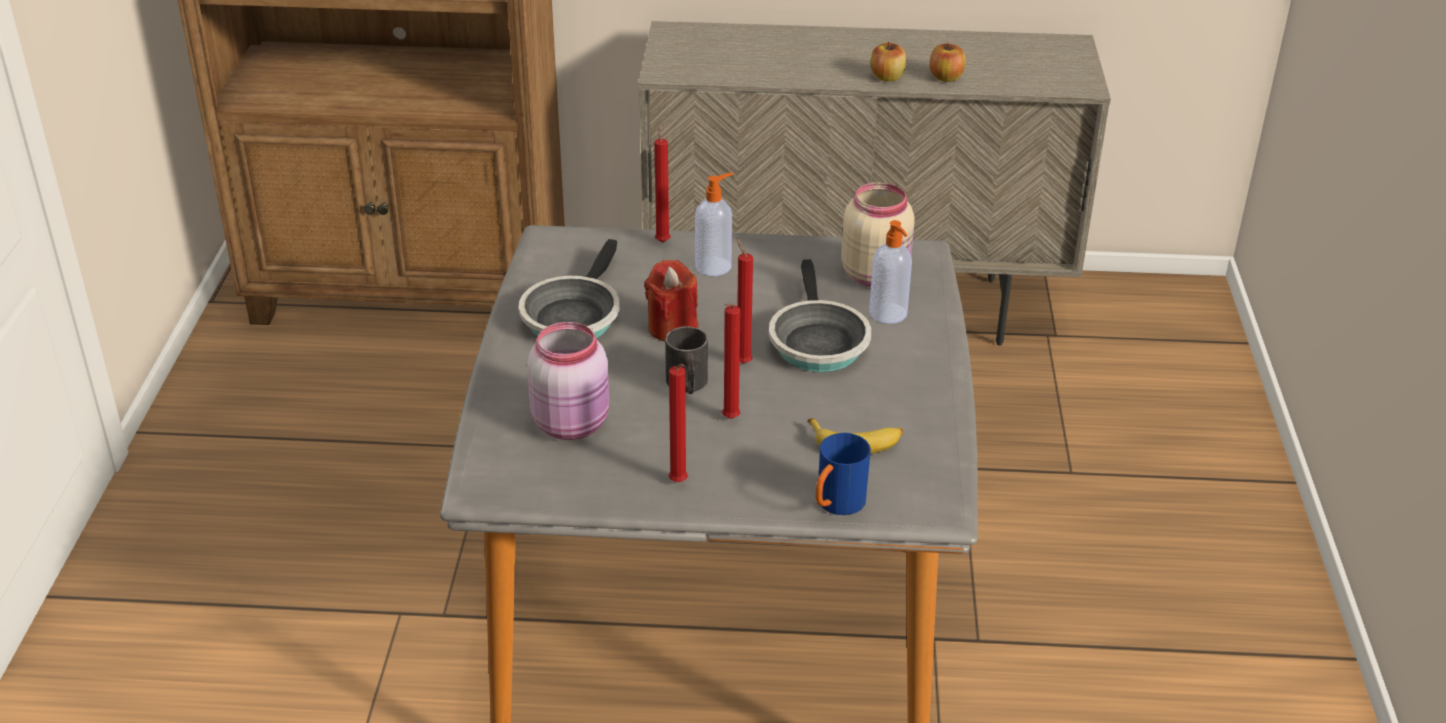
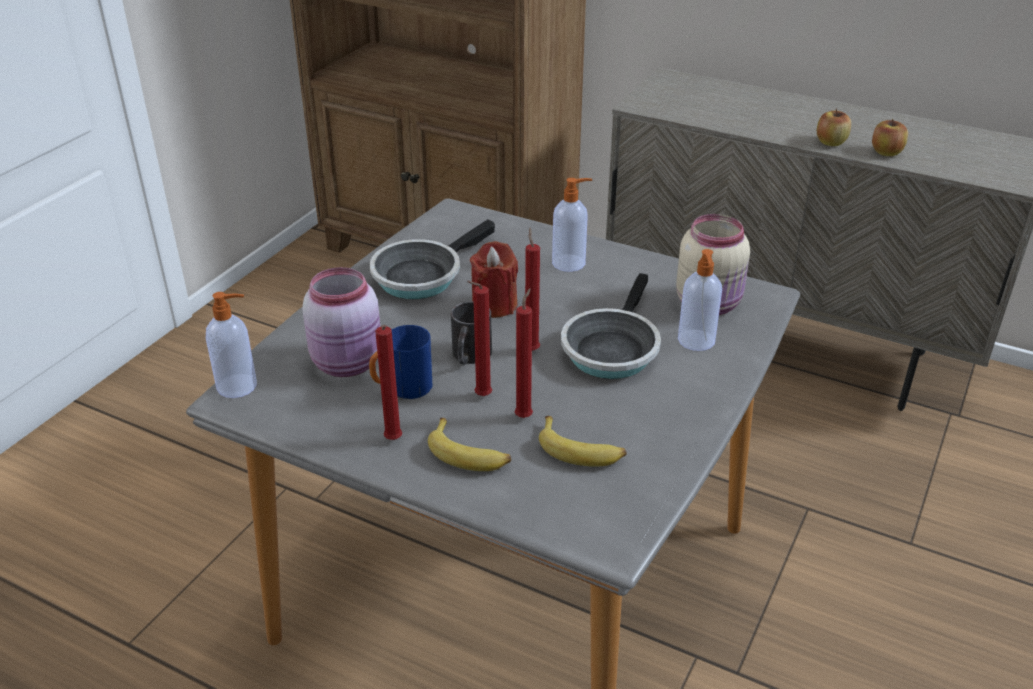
camera: 25 degrees right, 0 degrees up
(478, 477) = (238, 386): none -> soap dispenser
(662, 241) = (542, 233): red candle -> red candle (525, 416)
(759, 474) = (469, 454): none -> banana
(836, 506) = (516, 506): blue mug -> blue mug (402, 389)

